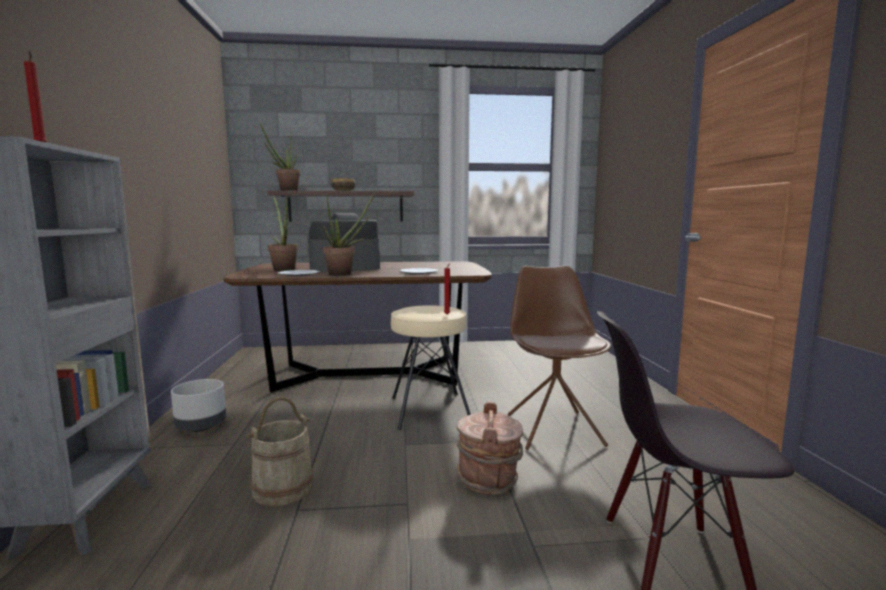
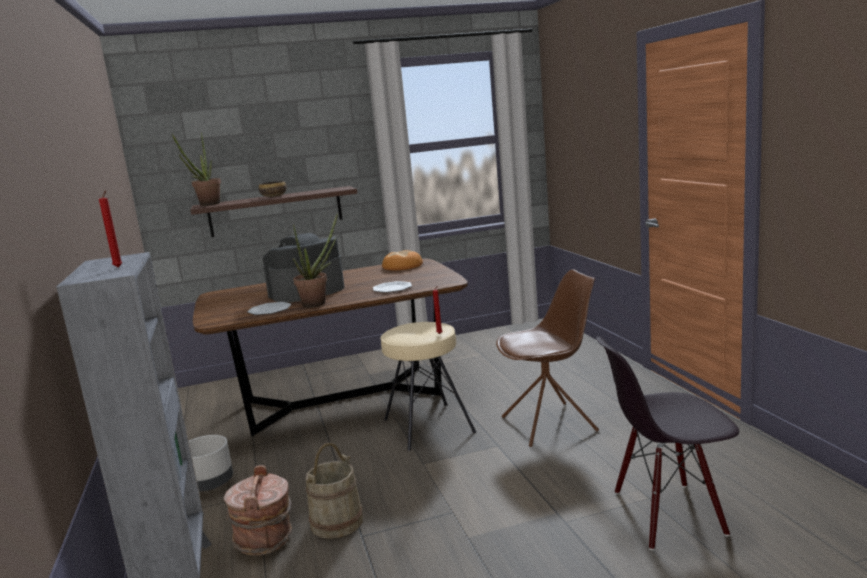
camera: 10 degrees left, 5 degrees up
(283, 269) = (241, 303): potted plant -> none
(443, 263) = (402, 266): none -> bread
(489, 479) = (511, 479): brown bucket -> brown bucket (265, 539)
(553, 429) = (550, 424): brown chair -> brown chair turned 90 degrees clockwise

